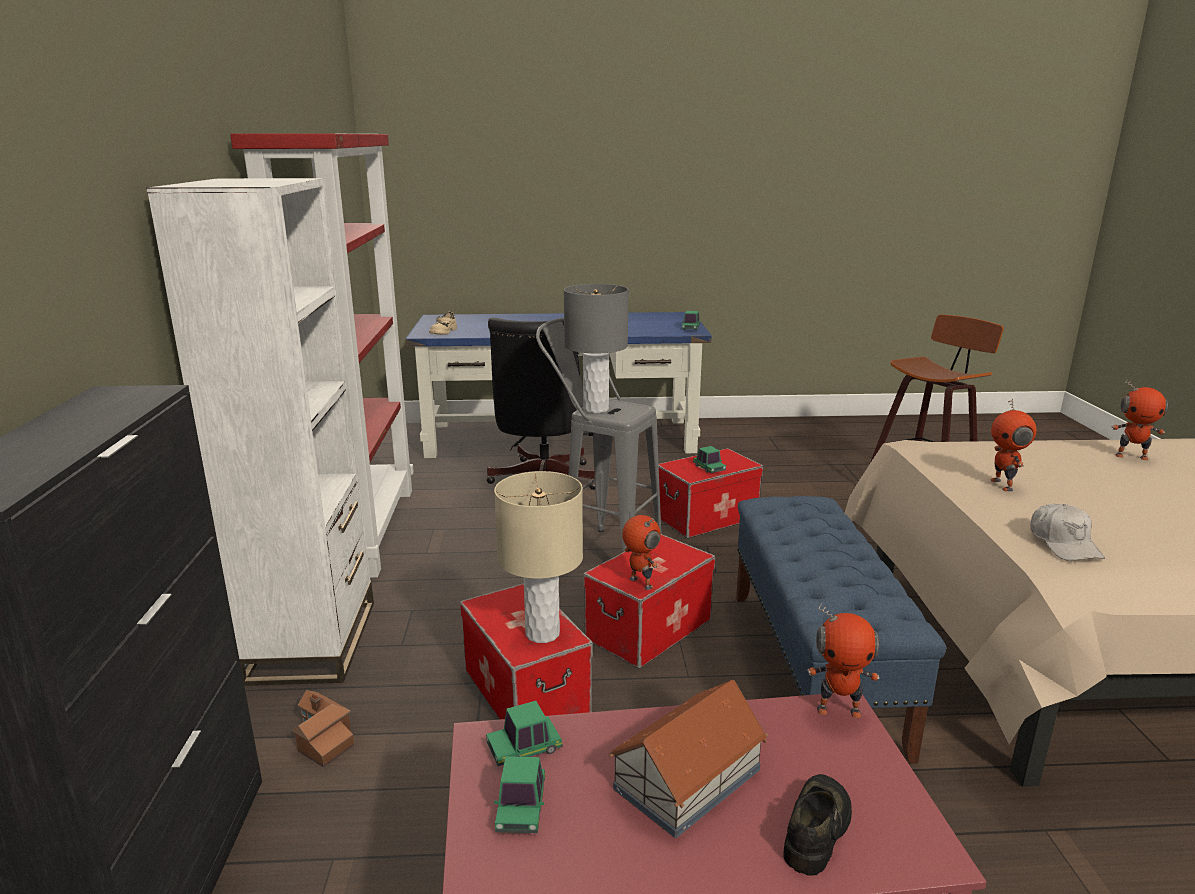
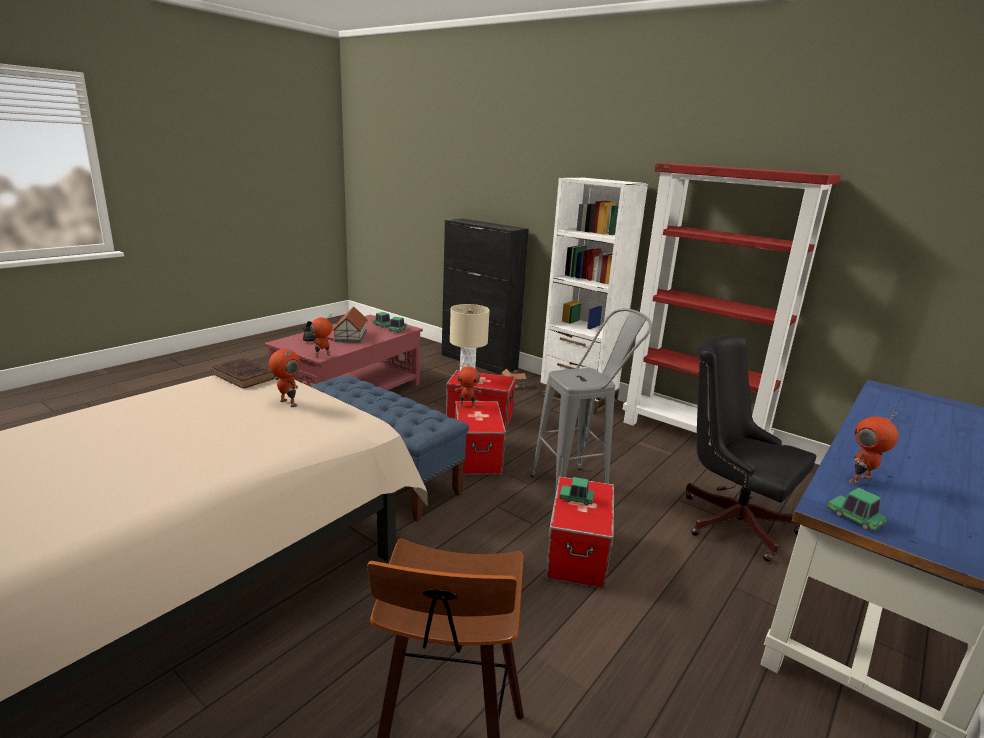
camera: 130 degrees right, 0 degrees up
(443, 332) = (893, 396): beige shoe -> none
(595, 409) = (590, 374): grey table lamp -> none
(1064, 544) = (245, 377): white cap -> brown book
(1131, 456) = (178, 472): toy robot -> toy robot (861, 481)

